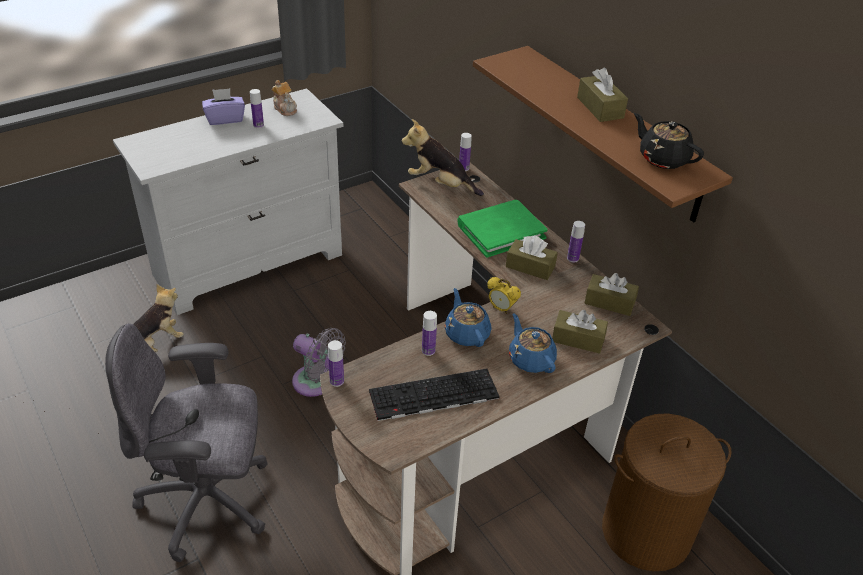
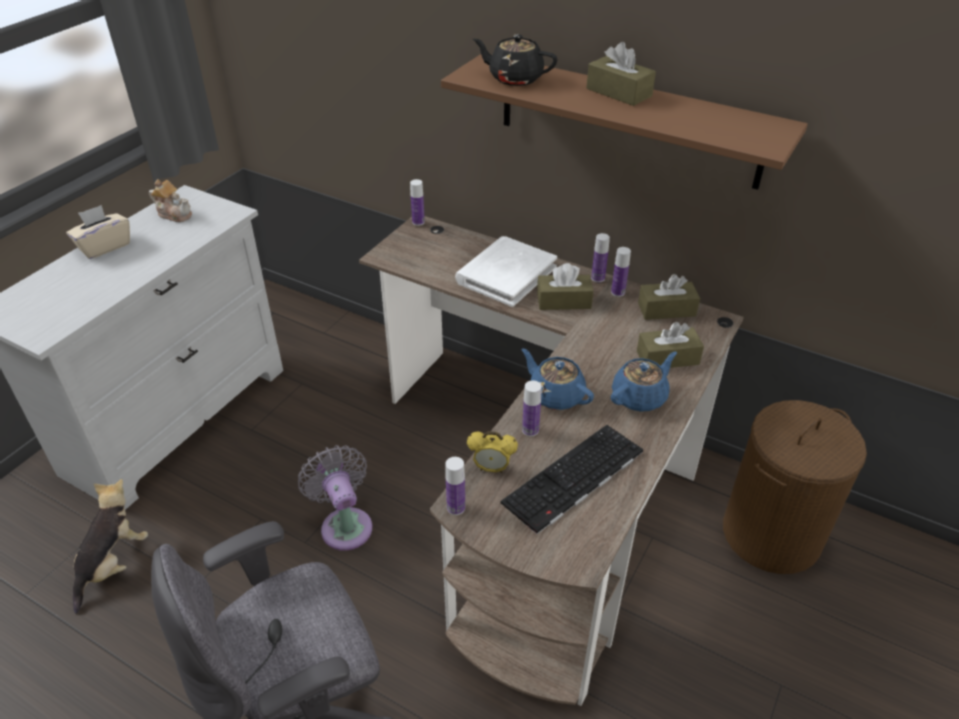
camera: 25 degrees left, 0 degrees up
(225, 119) = (104, 246): purple tissue box -> beige tissue box
(258, 125) = (154, 242): bottle -> bottle (618, 292)
(316, 383) = (345, 524): grey fan -> grey fan turned 120 degrees counterclockwise
(440, 184) = (405, 246): plush toy -> none
(501, 231) = (506, 274): green book -> white book
(501, 309) = (570, 355): alarm clock -> alarm clock (491, 468)
(530, 359) = (640, 397): blue teapot -> blue teapot turned 105 degrees clockwise
(662, 158) = (729, 123): black teapot -> black teapot (514, 78)

